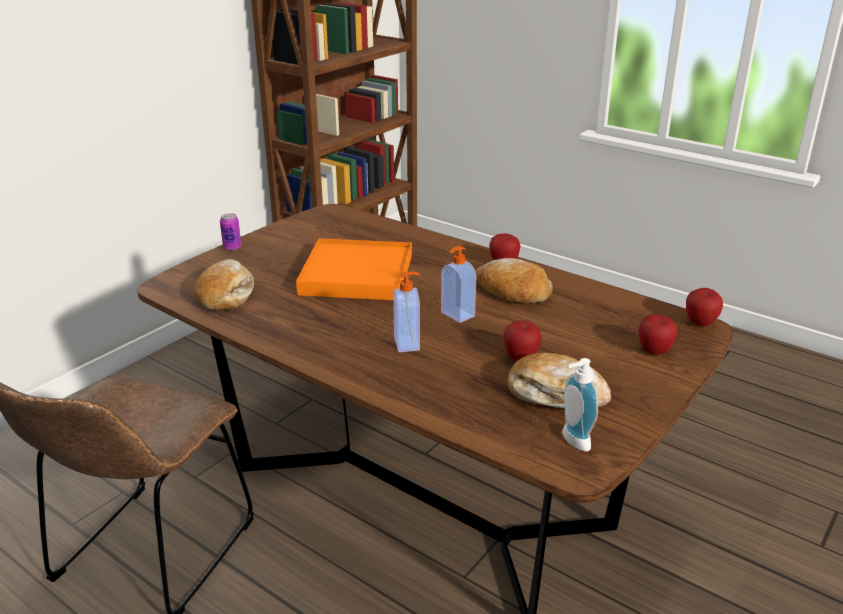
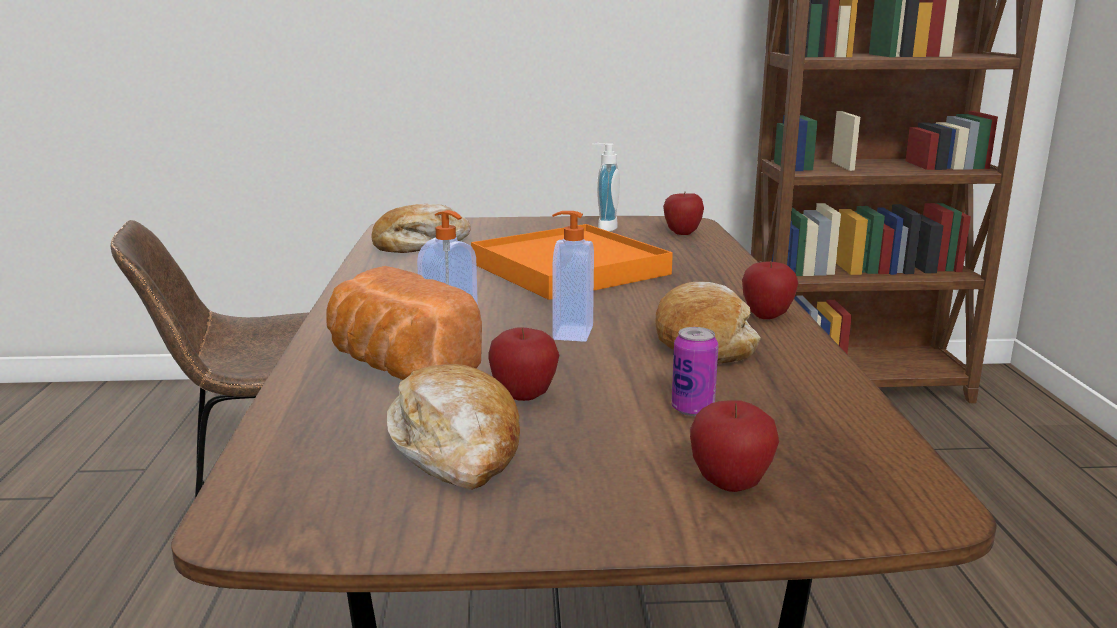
camera: 50 degrees right, 10 degrees down
(232, 247) = (520, 220): can -> can (692, 409)
(436, 375) = (396, 366): none -> bread
(572, 442) = (327, 499): soap dispenser -> soap dispenser (603, 228)
(700, 323) = (928, 499): apple -> apple (682, 233)

